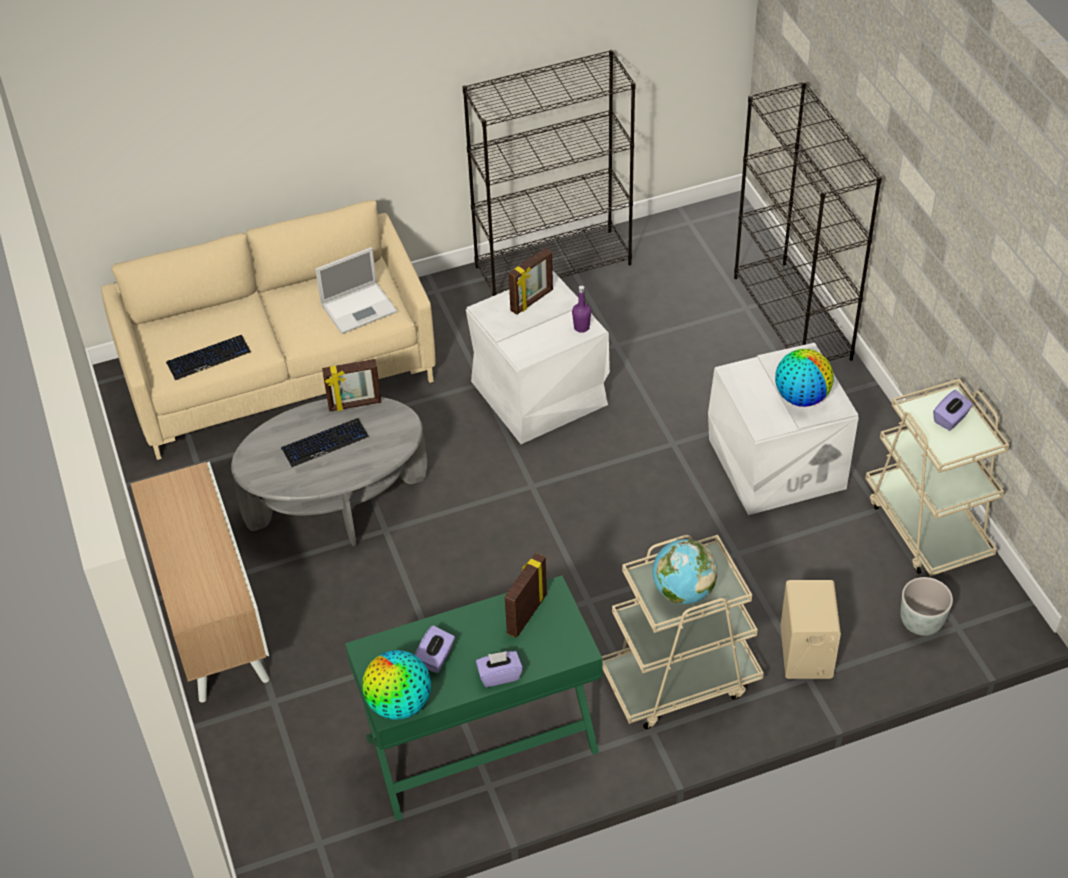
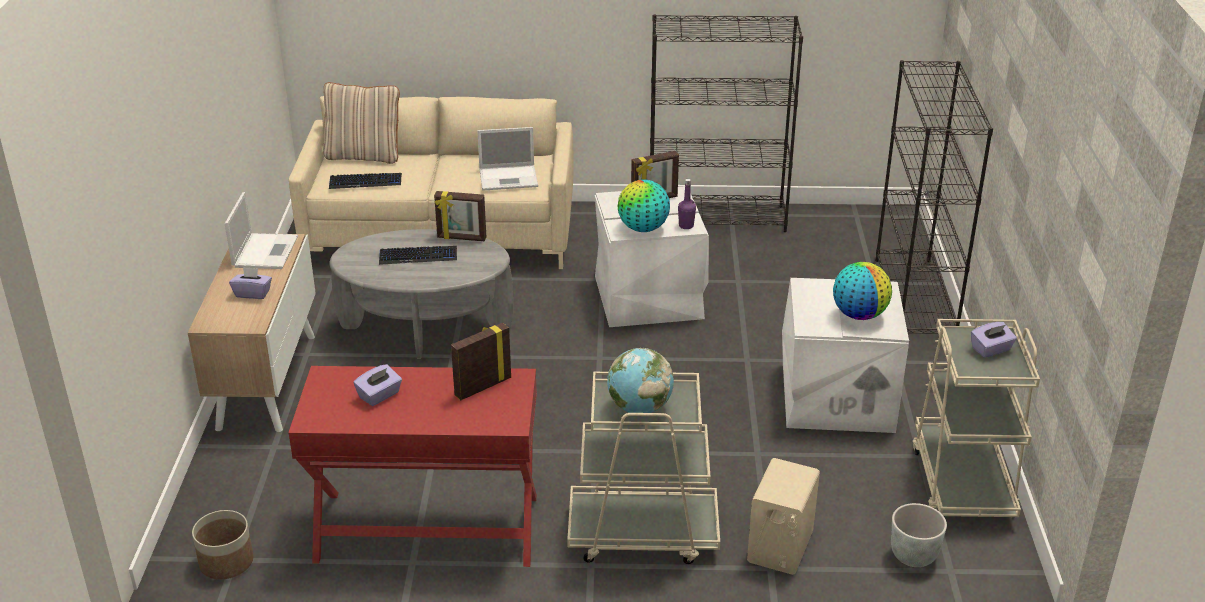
camera: 20 degrees right, 15 degrees down
(180, 498) = (265, 251): none -> laptop
(182, 319) = (364, 156): none -> beige pillow
(312, 849) = (226, 562): none -> planter
(399, 704) = (322, 418): globe -> globe (643, 228)
(481, 745) = (427, 529): green desk -> red desk
(499, 675) = (425, 422): purple tissue box -> purple tissue box (253, 293)

